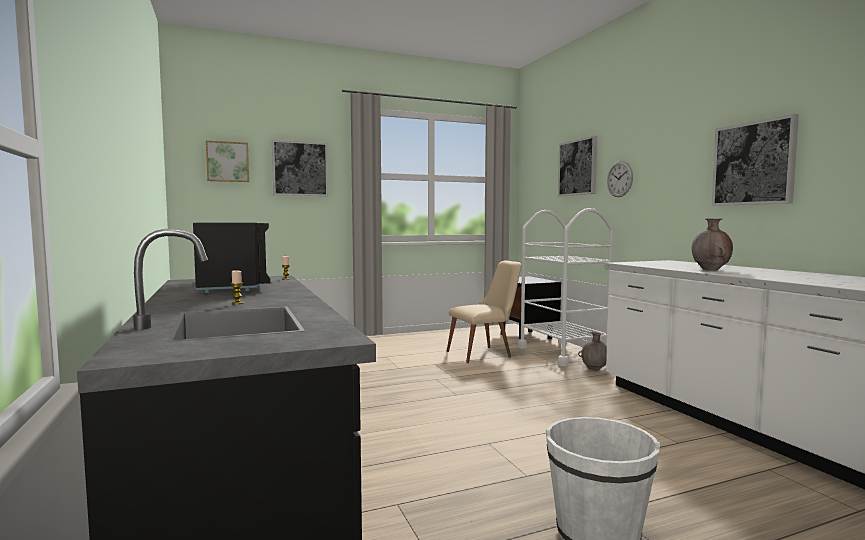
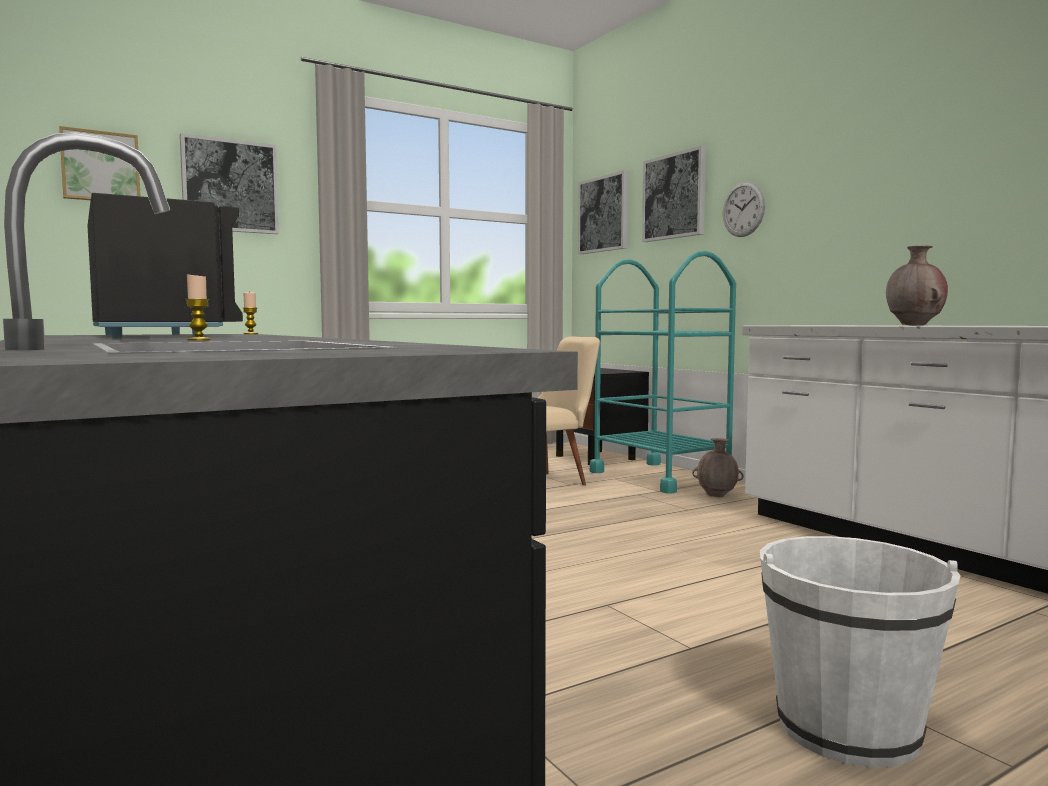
camera: 10 degrees left, 0 degrees up
(563, 353) = (660, 477): white cart -> turquoise cart
(753, 163) = (959, 172): picture -> picture (604, 214)

